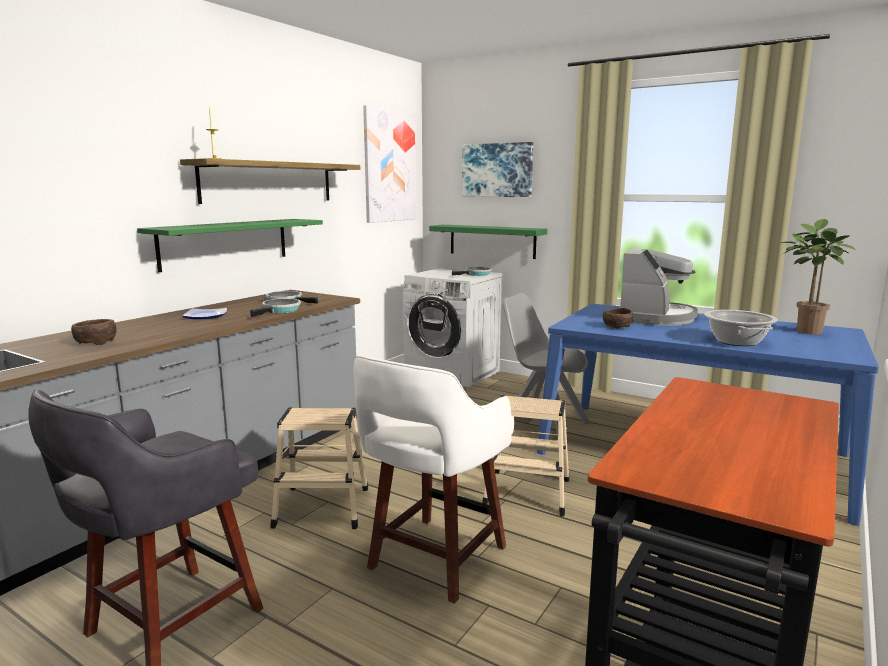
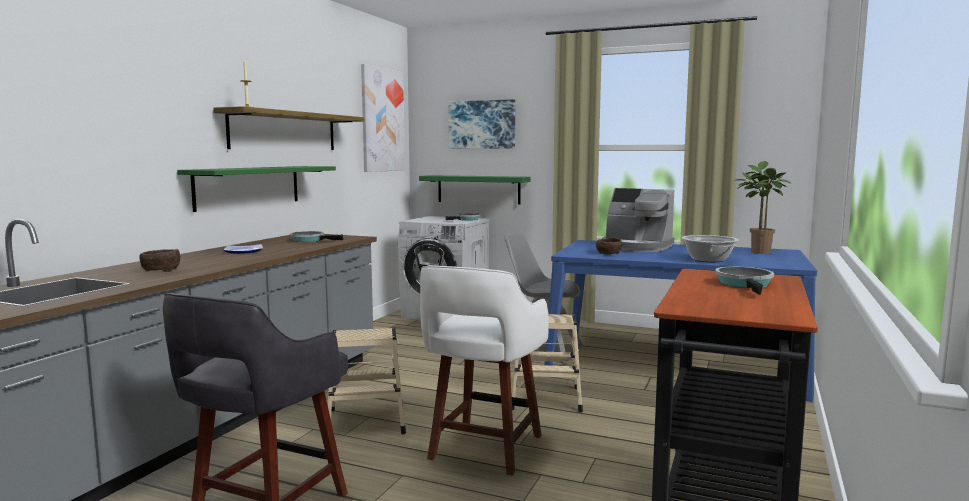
camera: 10 degrees left, 5 degrees down
(280, 311) = (311, 246): frying pan -> frying pan (745, 284)
(655, 317) = (636, 247): coffee machine -> coffee machine turned 105 degrees clockwise

